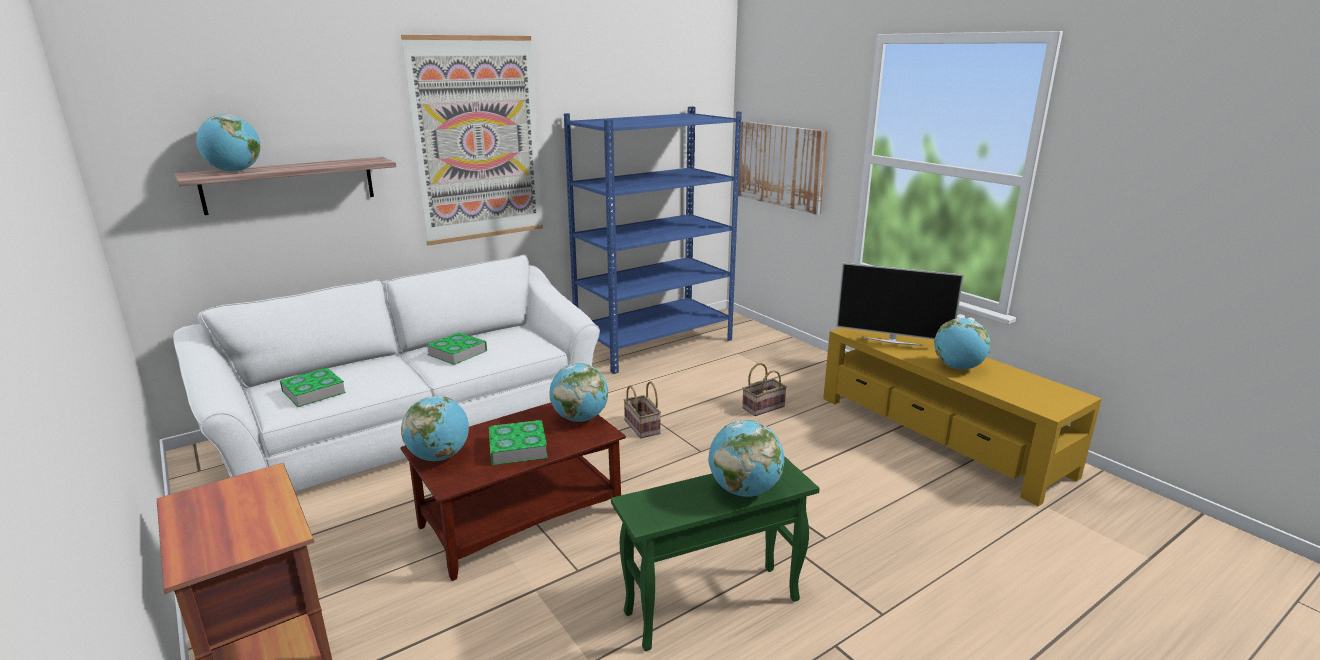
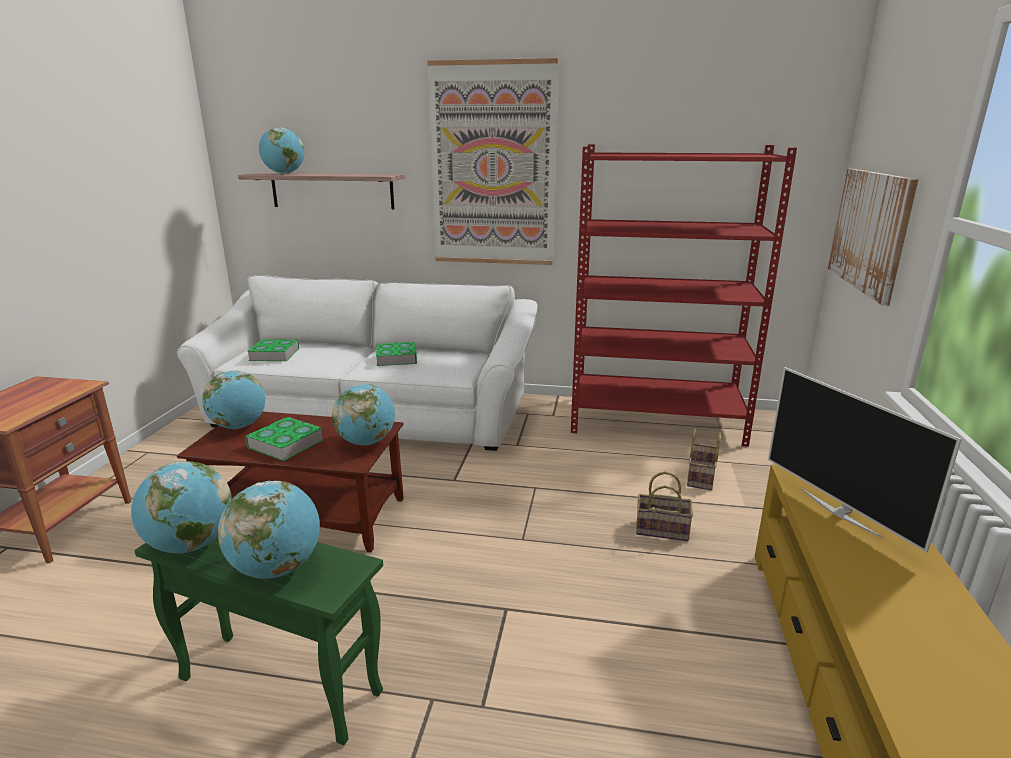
camera: 45 degrees right, 0 degrees up
(643, 427) = (513, 491): basket -> basket (701, 478)
(654, 344) = (655, 420): blue bookcase -> red bookcase
(958, 368) = (882, 595): globe -> globe (191, 545)

